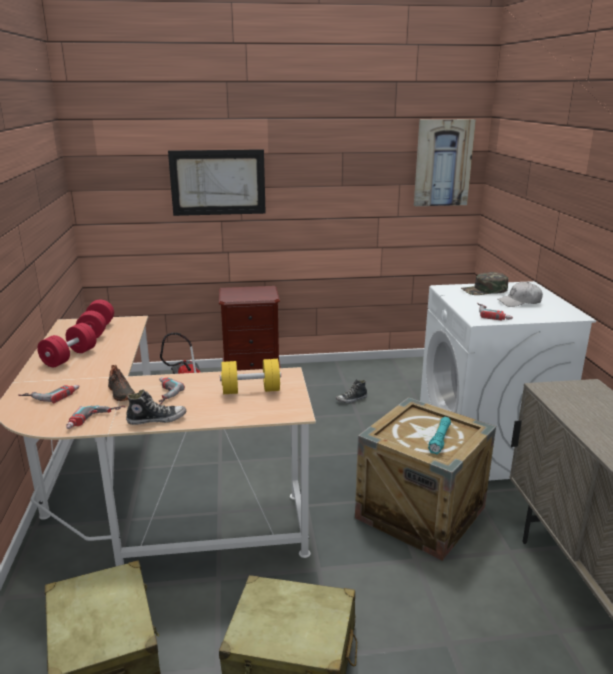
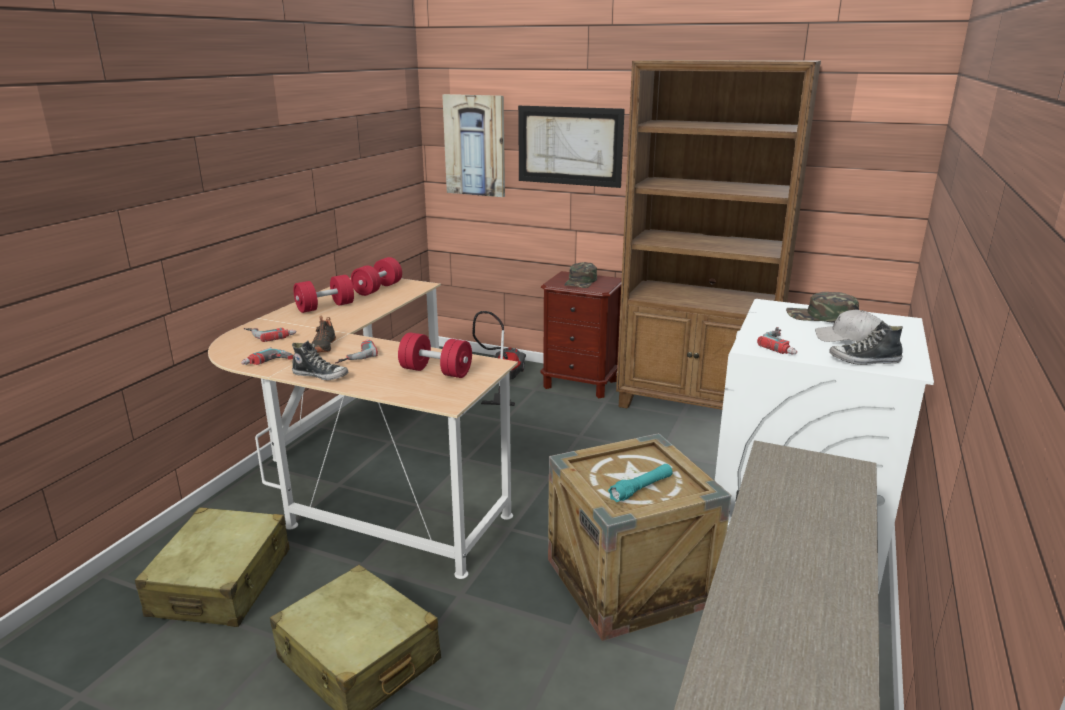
camera: 30 degrees right, 0 degrees up
(247, 294) = (581, 282): none -> green cap
(251, 390) = (436, 371): yellow dumbbell -> red dumbbell
(348, 373) = (696, 406): none -> brown bookcase
(351, 399) = (671, 435): shoe -> shoe (864, 361)
(443, 163) = (870, 139): picture -> picture (475, 145)

